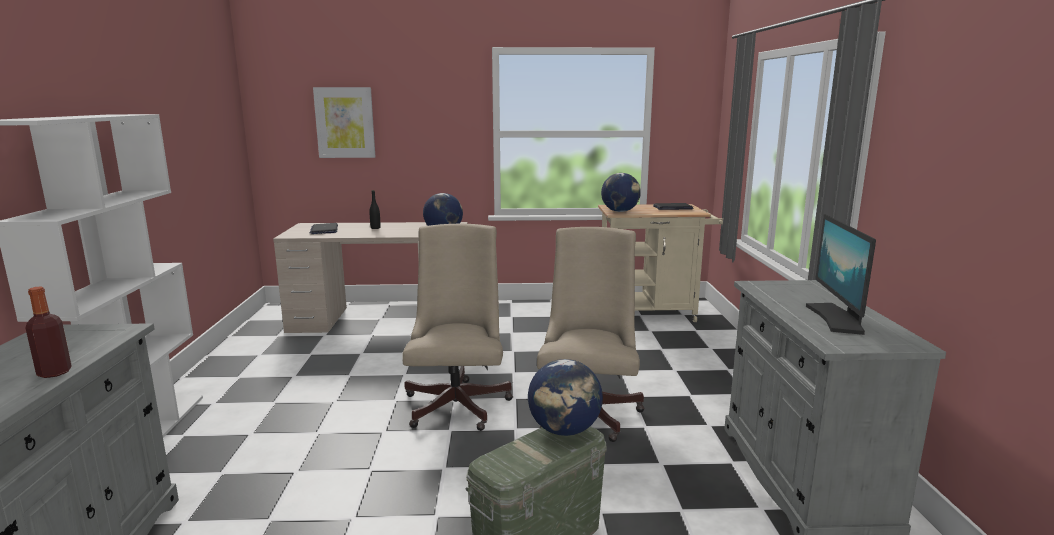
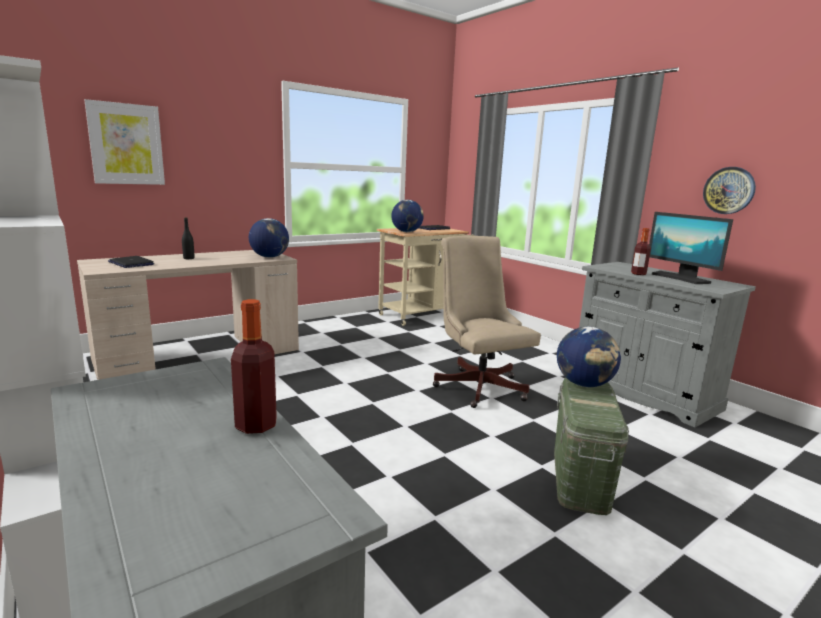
camera: 35 degrees left, 0 degrees up
(458, 402) = (379, 404): beige office chair -> none
(784, 303) = (638, 274): none -> bottle
(957, 187) = (729, 190): none -> wall clock

